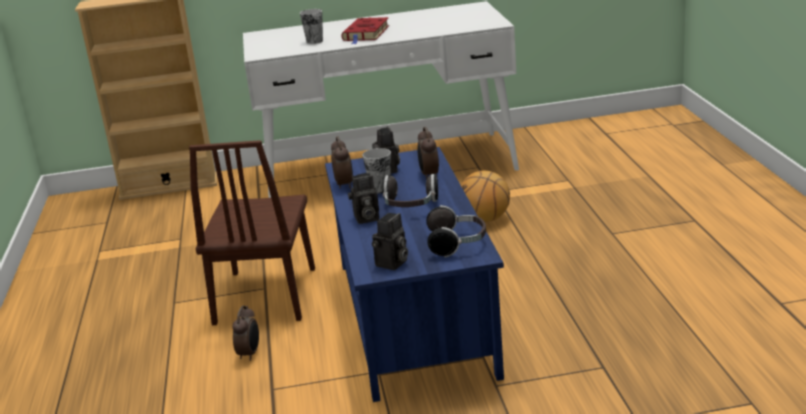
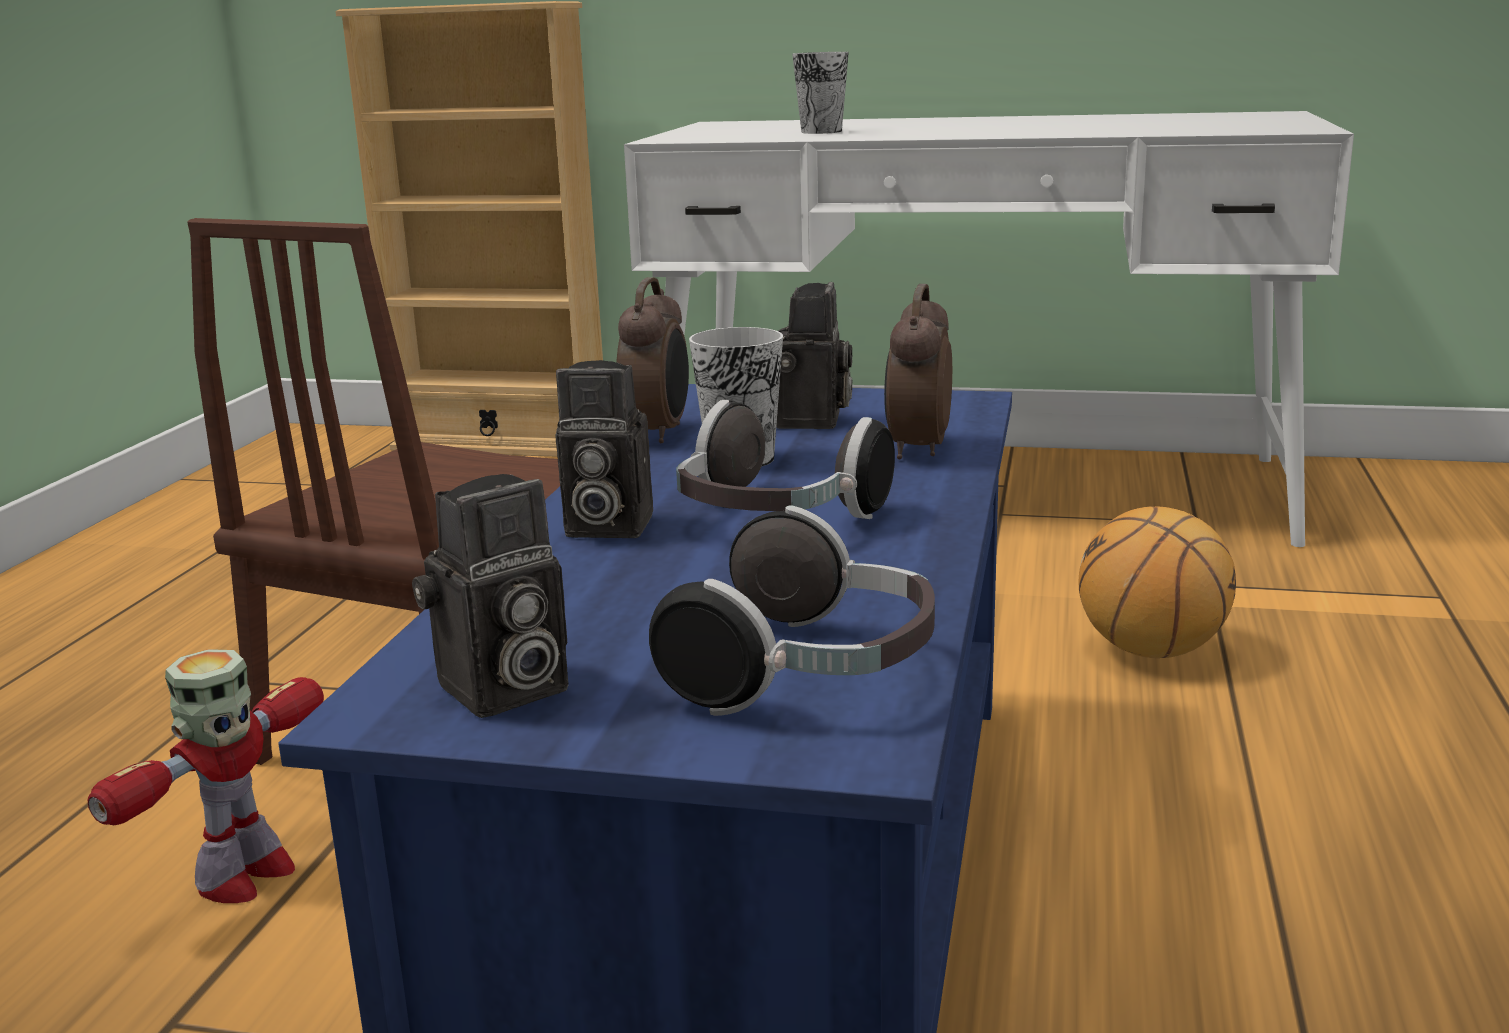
camera: 20 degrees right, 5 degrees down
(250, 354) = (243, 877): alarm clock -> toy robot
(366, 34) = (952, 129): red book -> none

